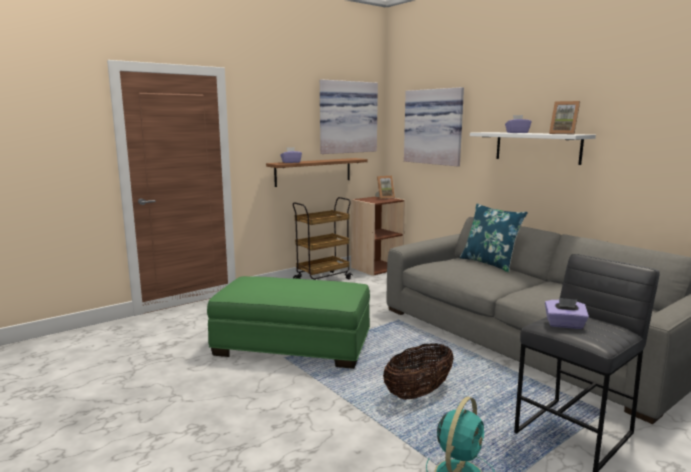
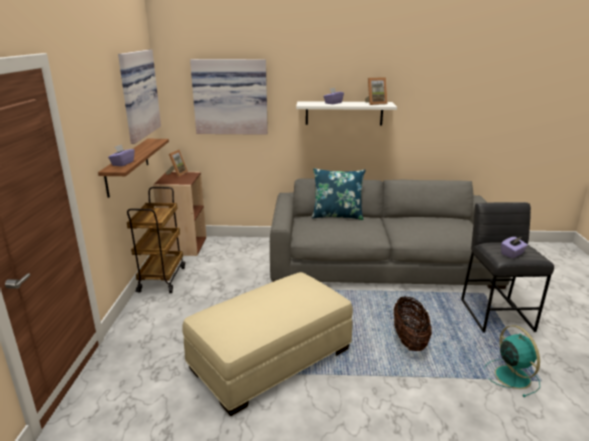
camera: 50 degrees left, 10 degrees up
(293, 344) = (271, 358): green ottoman -> beige ottoman

